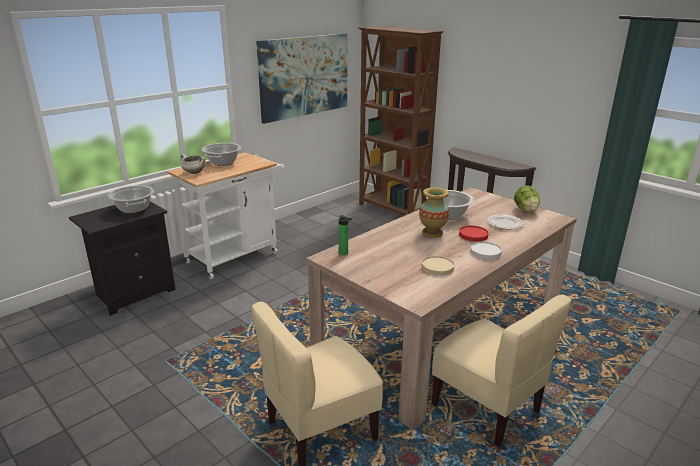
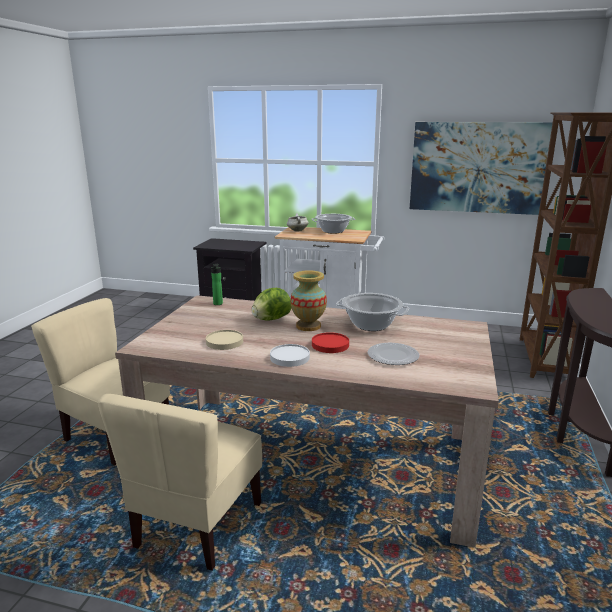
camera: 60 degrees right, 5 degrees down
(133, 208) = (243, 244): cooking pot -> none
(525, 210) = (462, 362): lettuce -> lettuce (271, 319)

